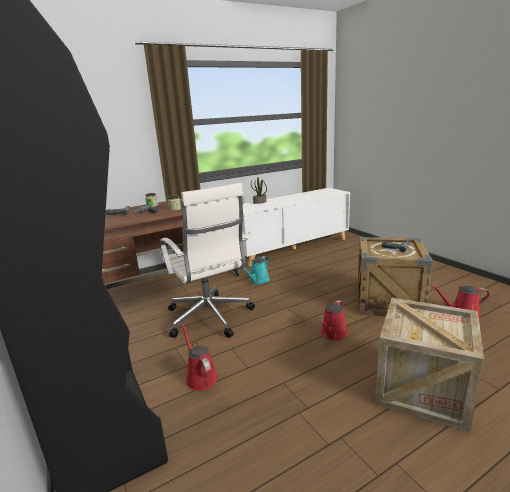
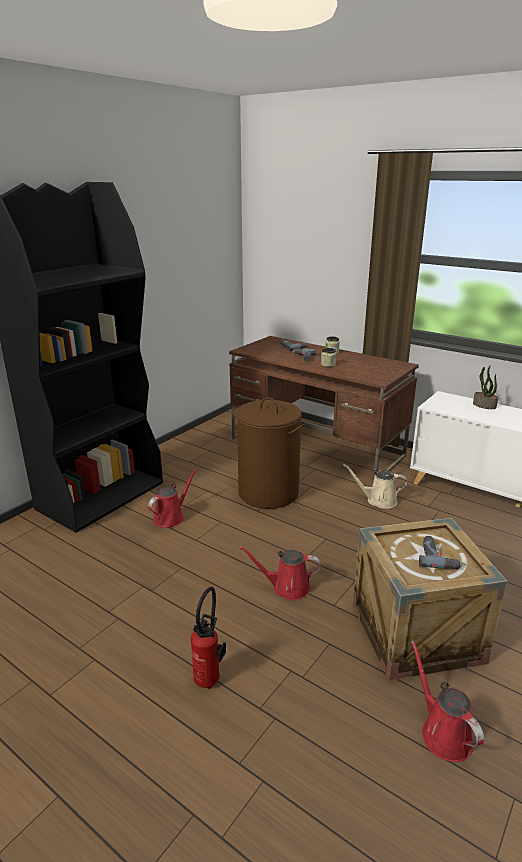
camera: 65 degrees right, 5 degrees up
(210, 318) = (268, 493): white office chair -> brown laundry basket
(258, 280) = (378, 500): turquoise watering can -> beige watering can
(422, 389) = (210, 678): crate -> fire extinguisher

